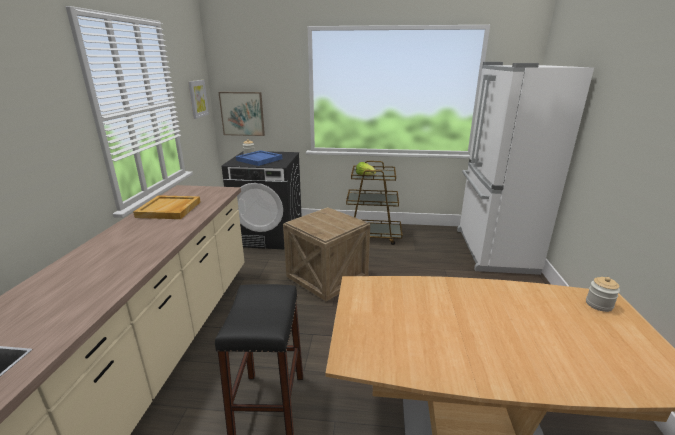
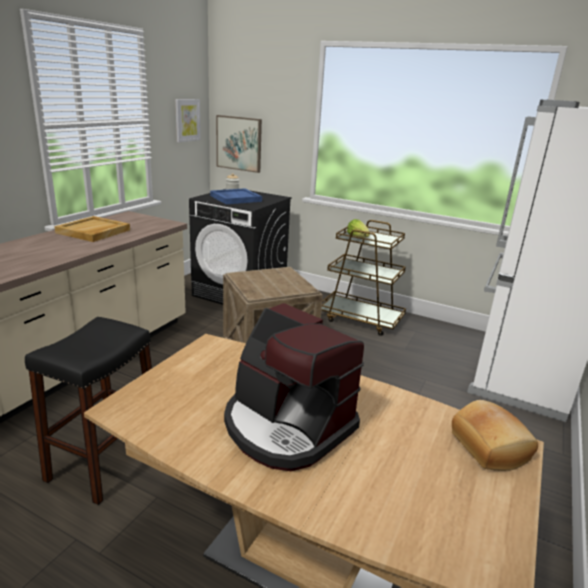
camera: 20 degrees right, 0 degrees up
(477, 332) = (286, 426): none -> coffee machine
(599, 304) = (491, 447): jar -> bread

